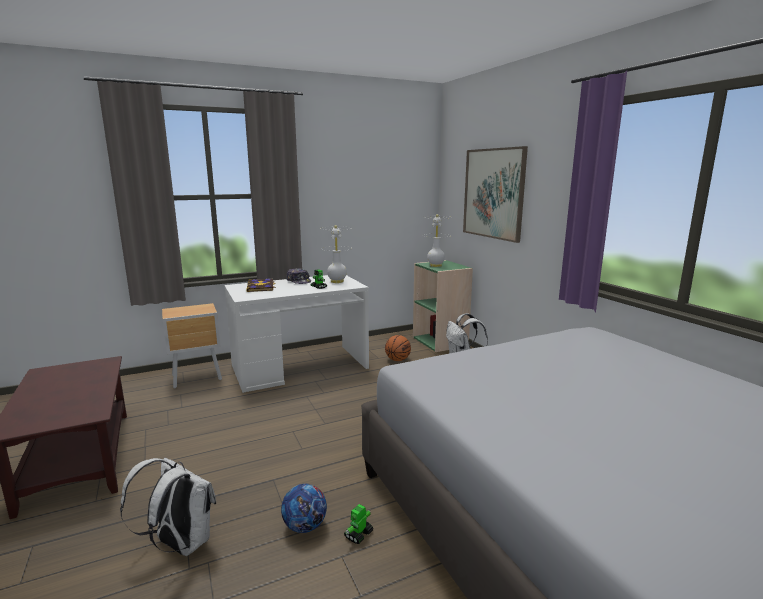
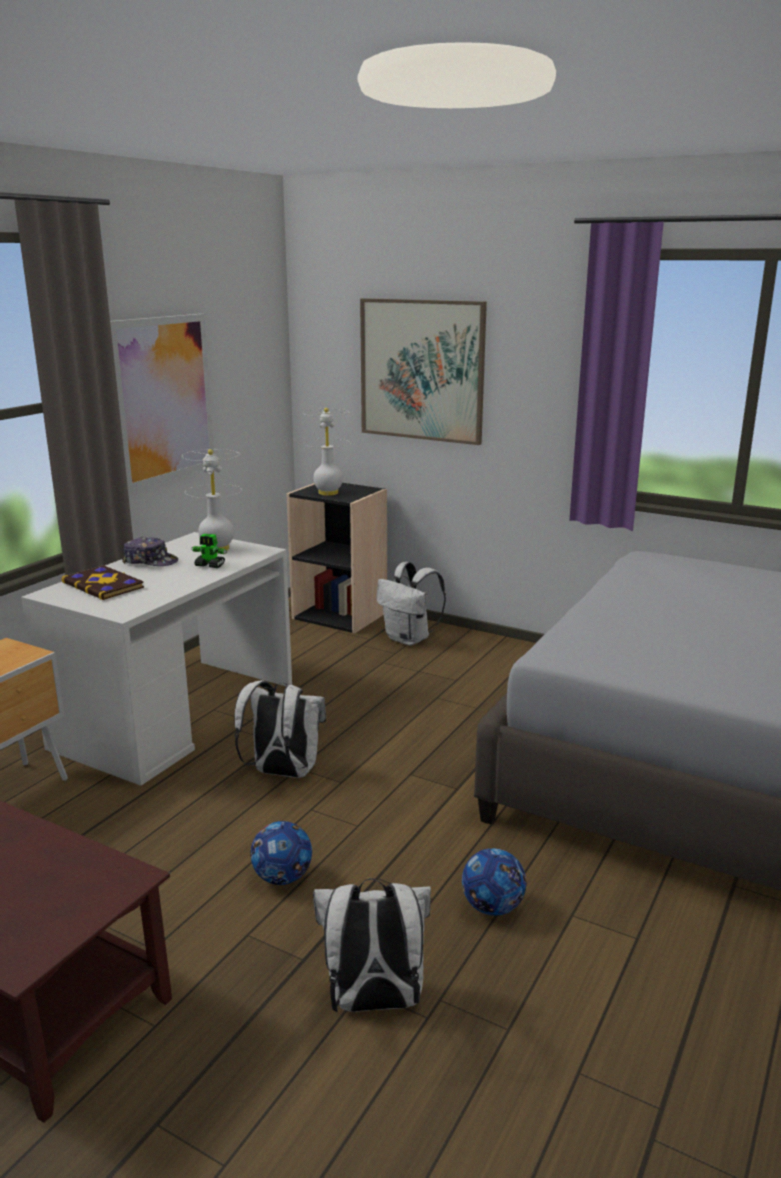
camera: 35 degrees left, 5 degrees up
(234, 459) = (282, 877): none -> football
(305, 408) = (282, 773): none -> white backpack
(338, 201) = (163, 399): none -> picture
(358, 535) = (559, 886): toy robot -> none
(397, 360) = (317, 660): basketball -> none
(440, 341) = (341, 615): green bookcase -> black bookcase

